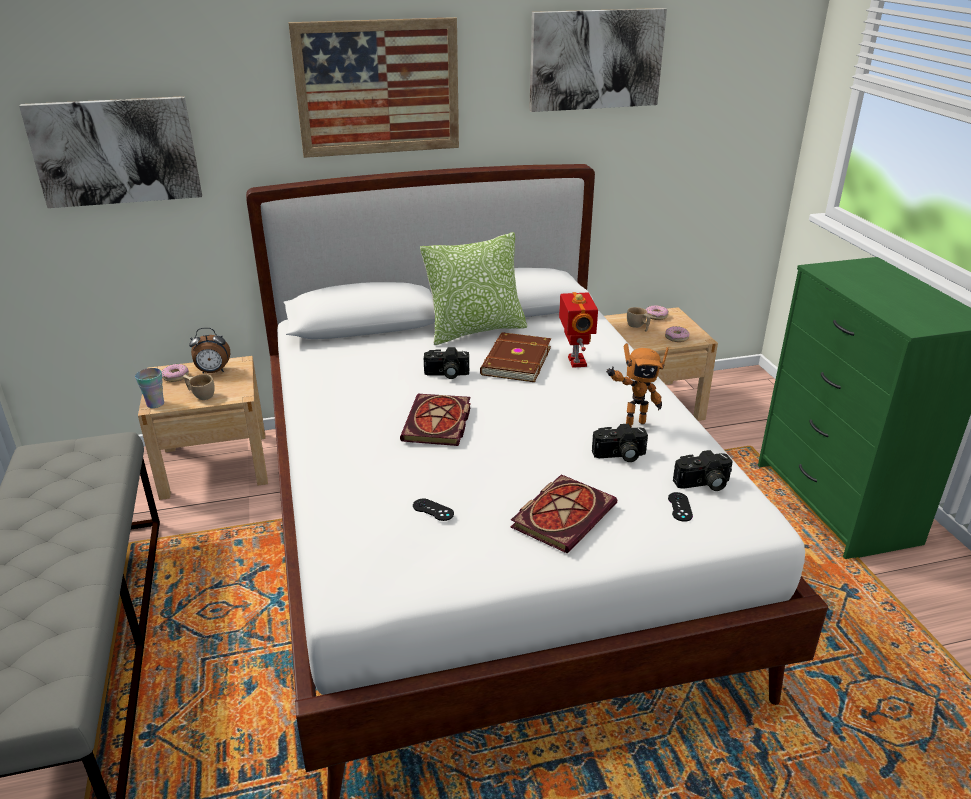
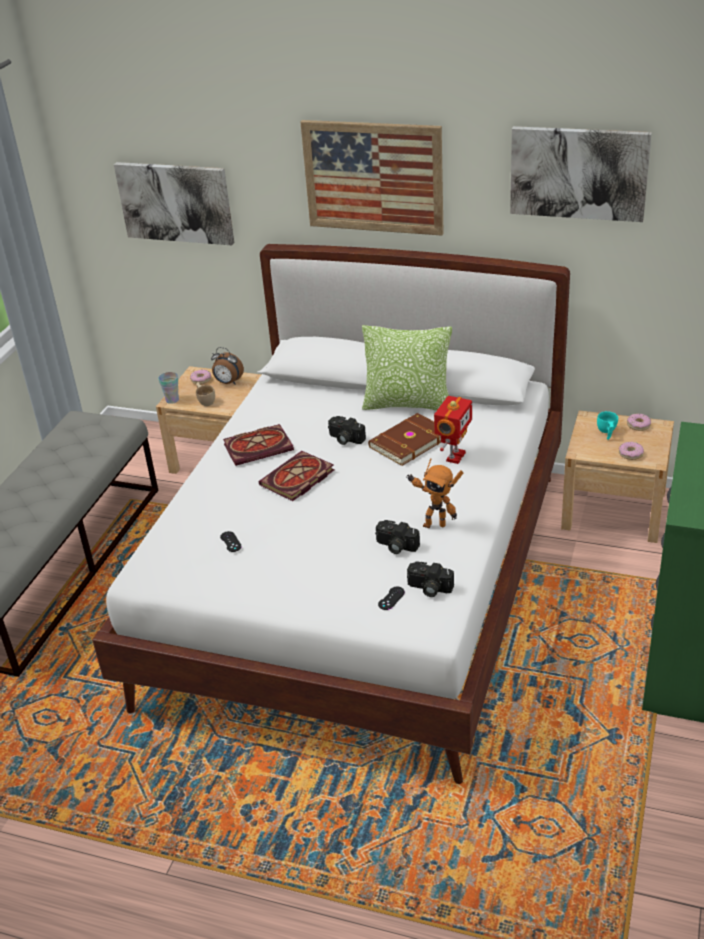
camera: 35 degrees right, 5 degrees up
(563, 514) = (309, 574): book -> book (259, 446)
(638, 327) = (606, 432): beige cup -> turquoise cup

